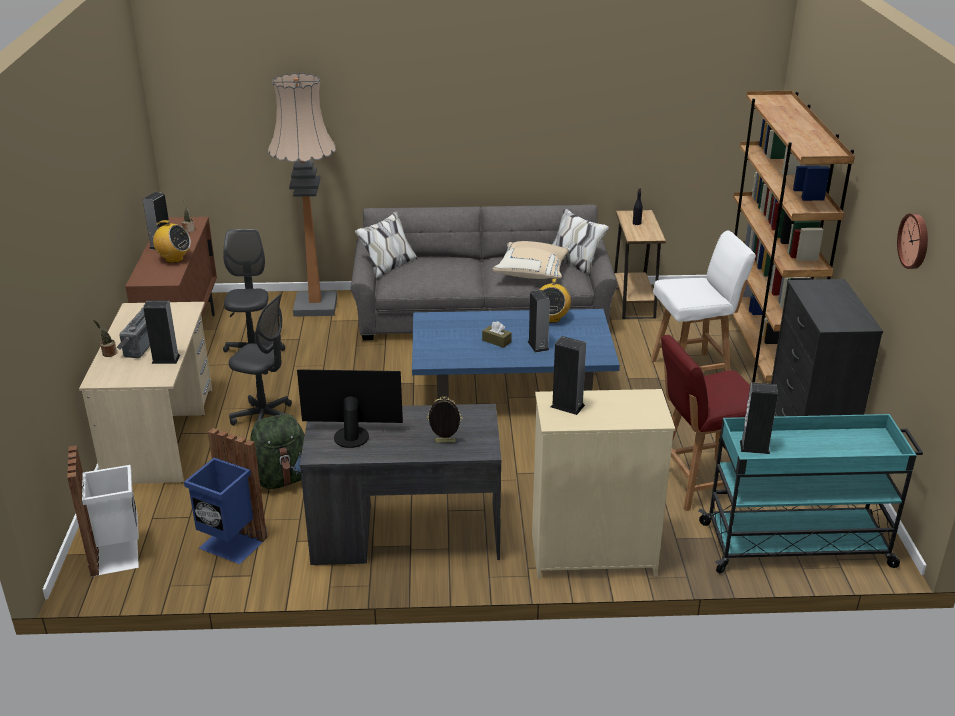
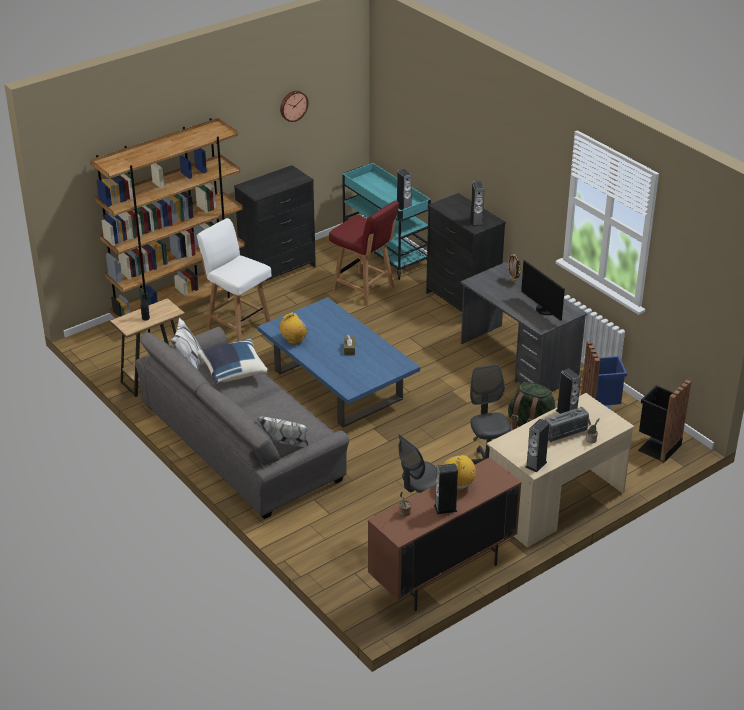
camera: 125 degrees left, 5 degrees up
(117, 554) = (657, 447): white trash can -> black trash can
(315, 306) = (315, 536): floor lamp -> none
(532, 272) = (233, 371): beige pillow -> blue pillow
(538, 346) = (337, 332): speaker -> speaker (536, 464)
(593, 554) = (462, 301): beige dresser -> black dresser

